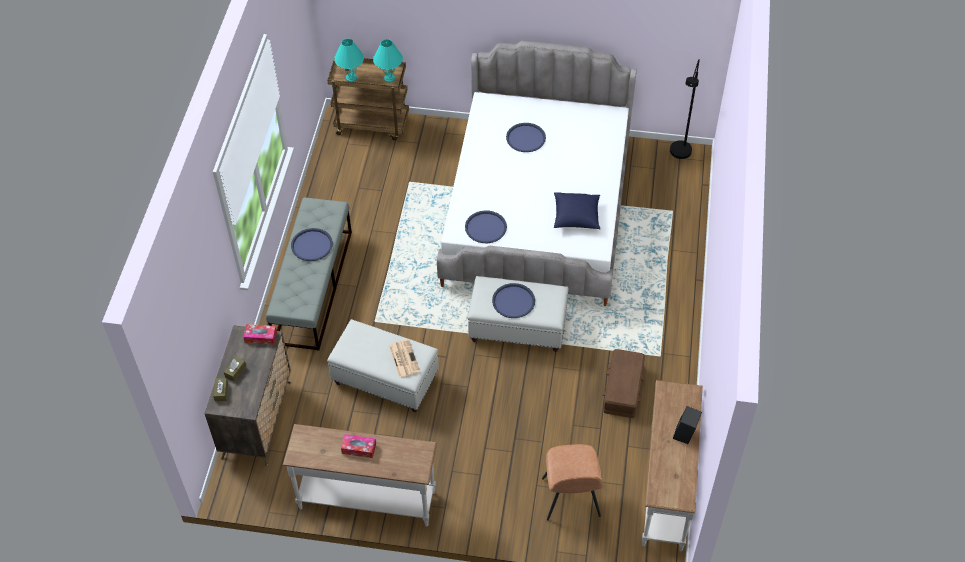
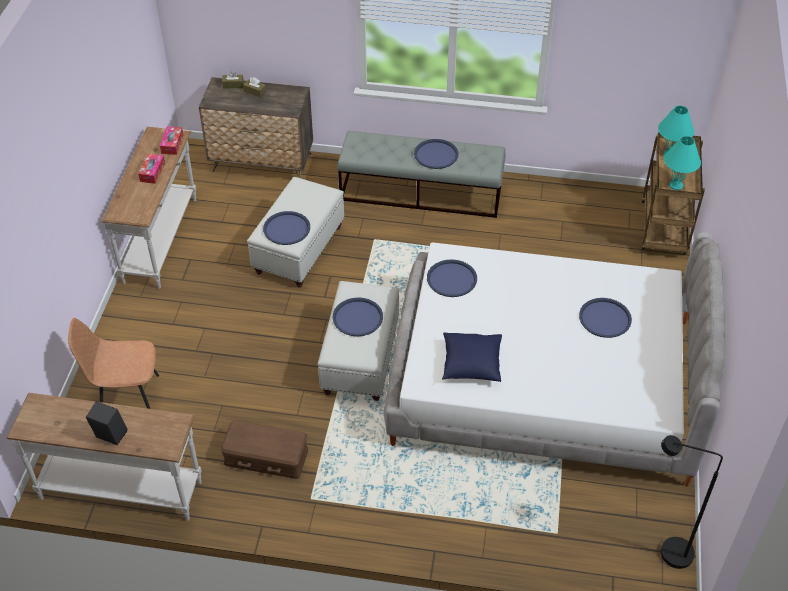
camera: 90 degrees right, 5 degrees down
(261, 337) = (293, 104): tissue box -> tissue box (172, 144)
(404, 358) = (286, 229): newspaper -> blue tray

